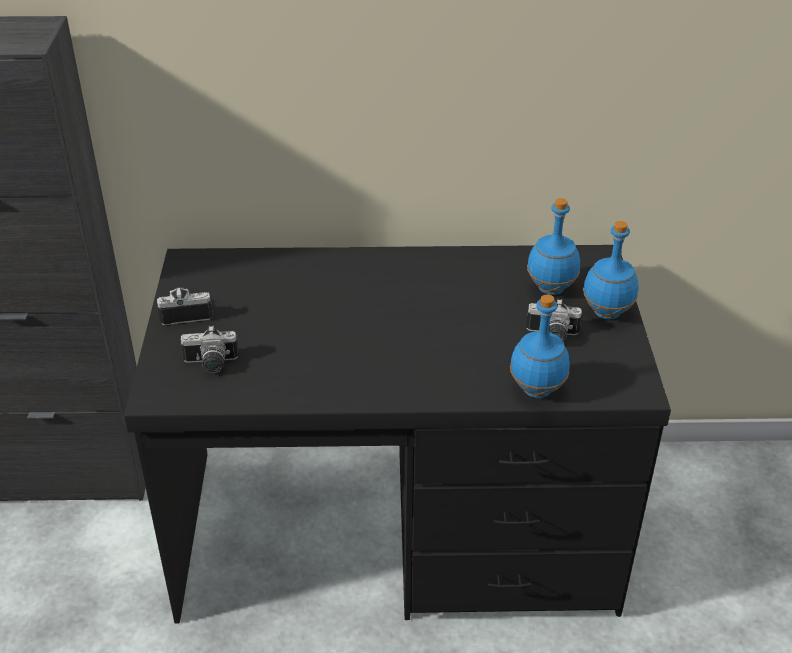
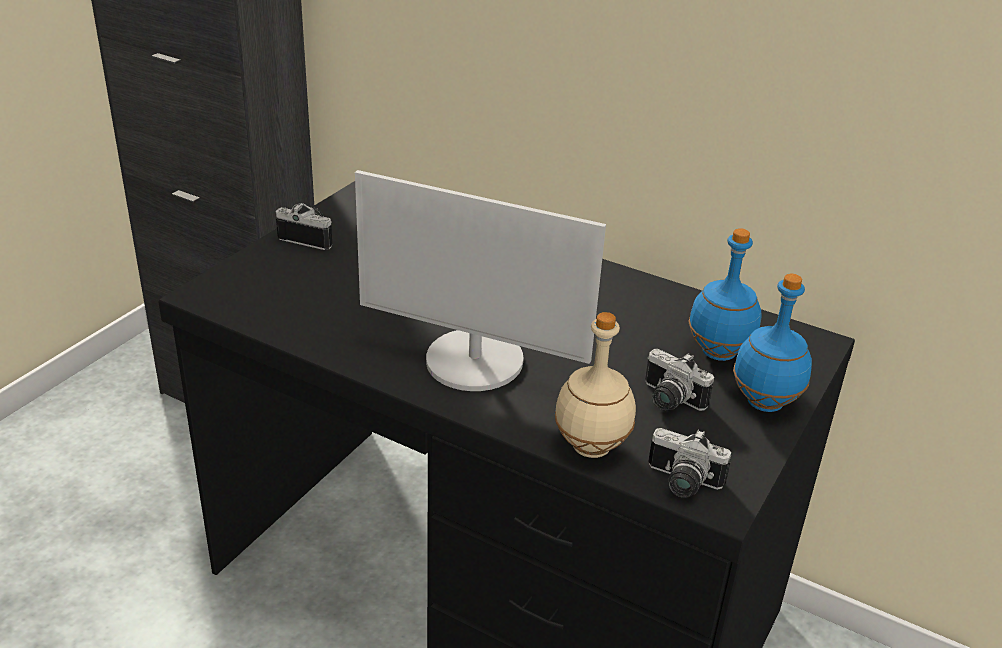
camera: 30 degrees right, 5 degrees down
(210, 364) = (281, 287): camera -> camera (681, 483)
(408, 363) = (474, 362): none -> monitor
(537, 389) = (591, 446): blue bottle -> beige bottle

